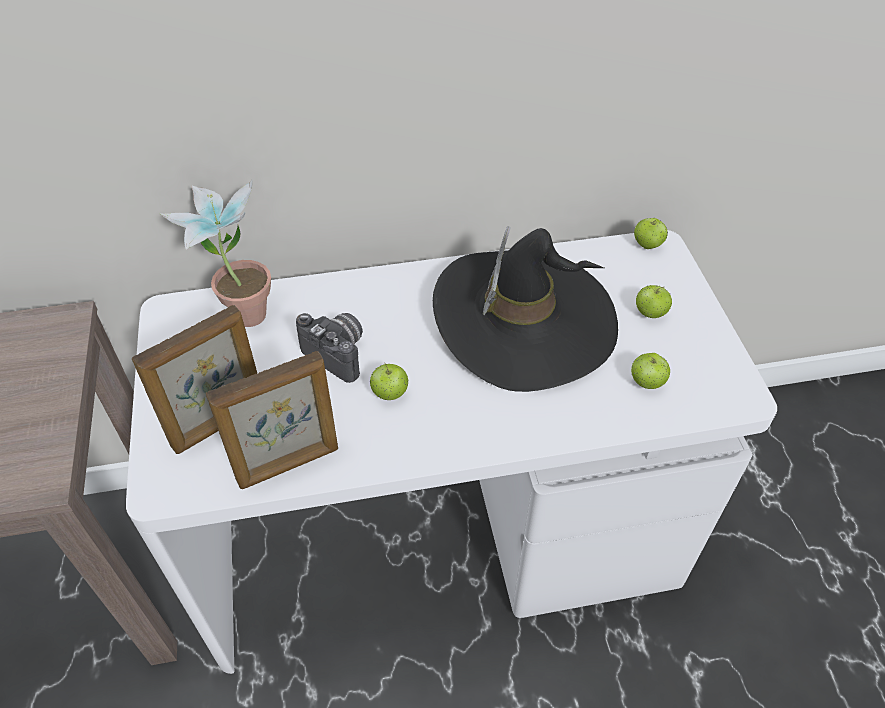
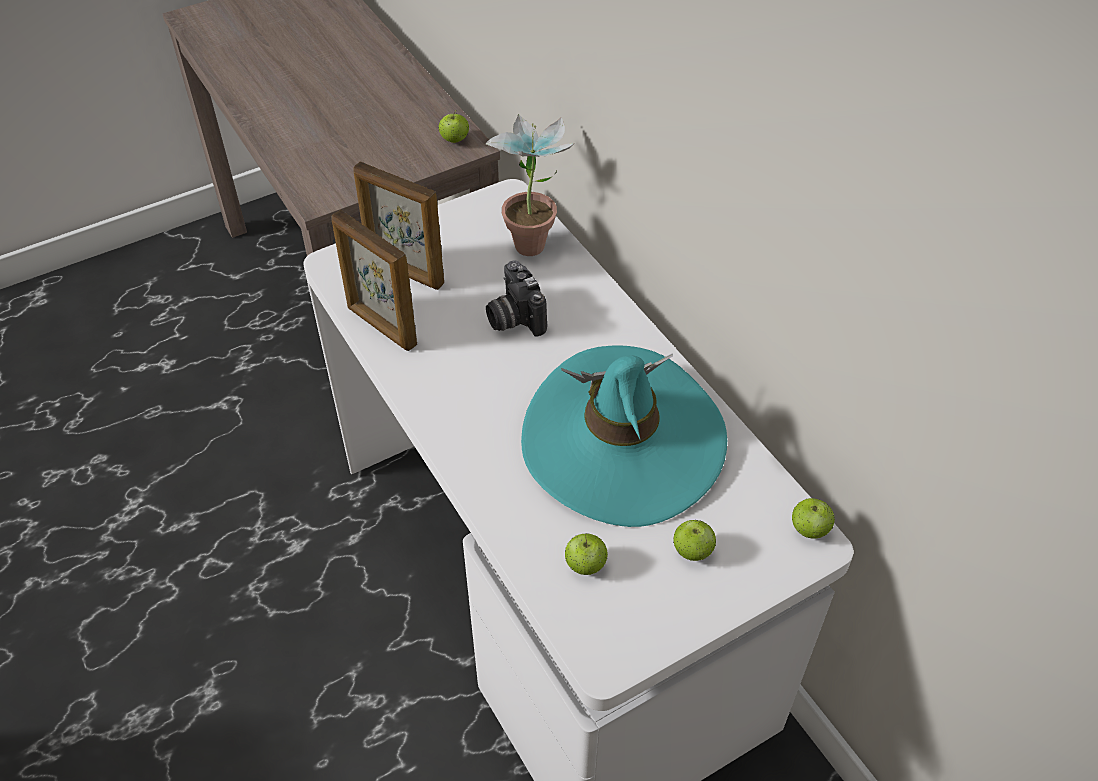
camera: 70 degrees right, 0 degrees up
(339, 353) = (513, 318): camera -> camera turned 135 degrees clockwise
(390, 393) = (482, 366): apple -> apple (454, 140)
(524, 321) = (622, 442): black hat -> turquoise hat

